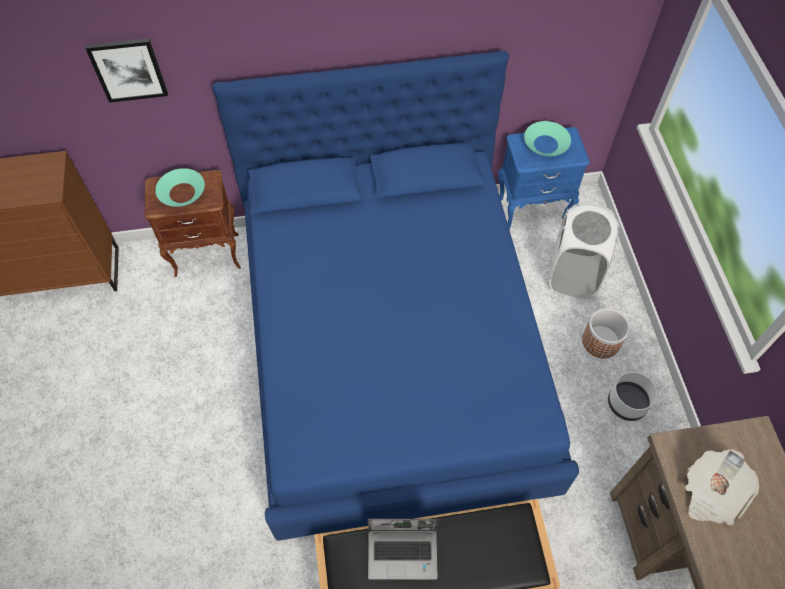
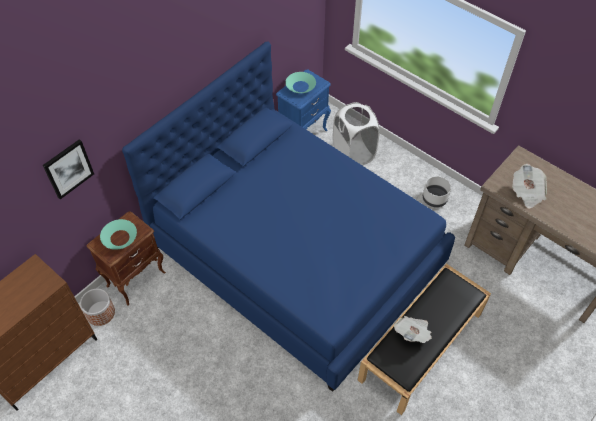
camera: 40 degrees left, 5 degrees down
(403, 553) = (412, 333): laptop -> newspaper
(600, 341) = (396, 177): planter -> planter (100, 313)

